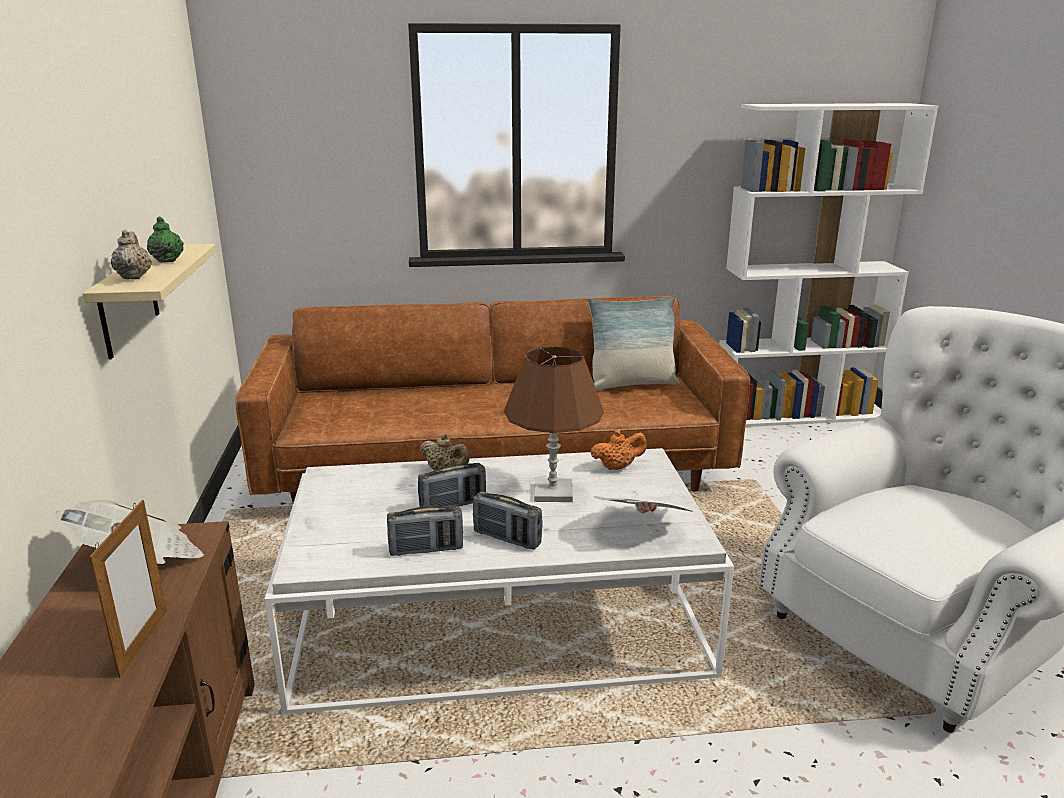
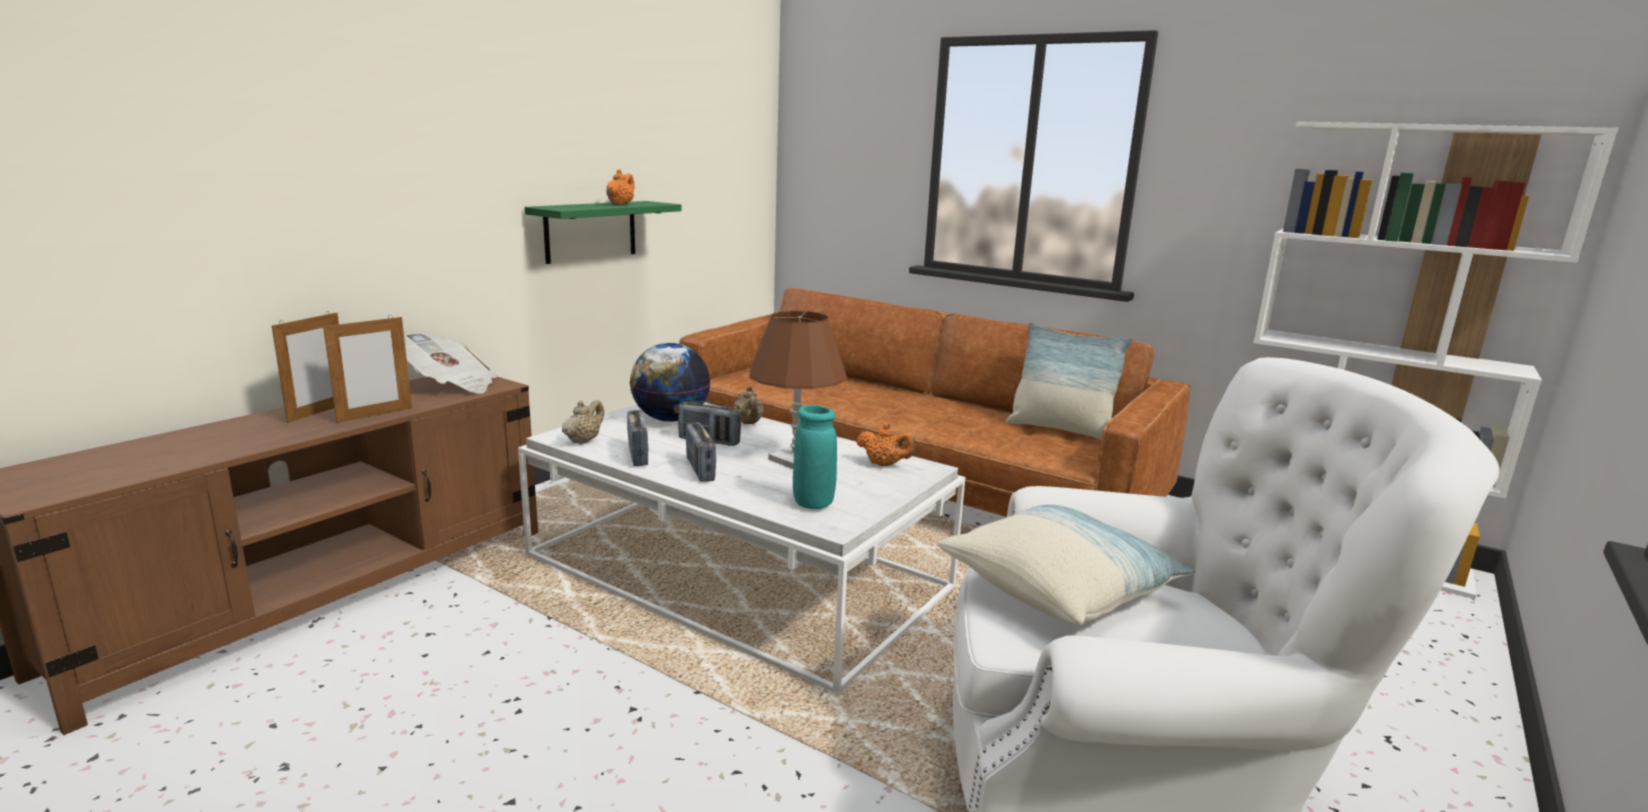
camera: 40 degrees right, 5 degrees down
(53, 677) = (319, 412): none -> picture frame
(128, 301) = (591, 231): beige shelf -> green shelf
(134, 277) = (573, 206): beige teapot -> beige teapot (583, 441)
(167, 260) = (621, 204): green teapot -> orange teapot
(371, 497) = (670, 419): none -> globe
(426, 549) = (638, 455): radio -> radio turned 135 degrees counterclockwise
(643, 527) = (813, 503): newspaper -> turquoise vase
(887, 518) = (1059, 588): none -> pillow

